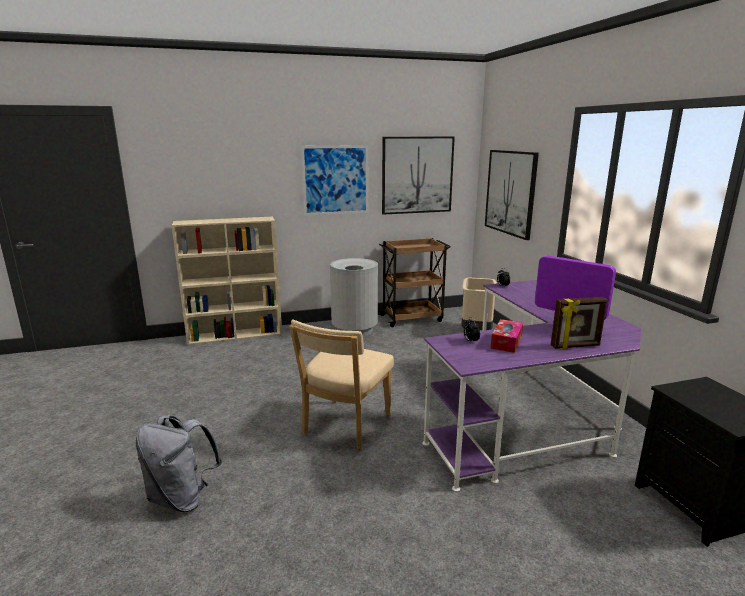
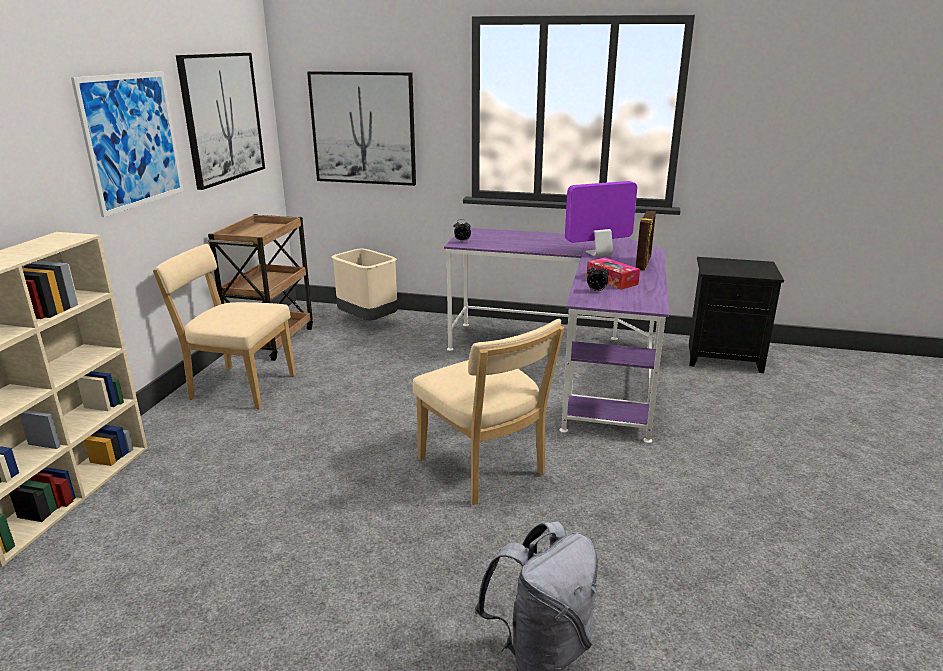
camera: 60 degrees left, 5 degrees up
(354, 330) = (238, 386): grey trash can -> beige chair

